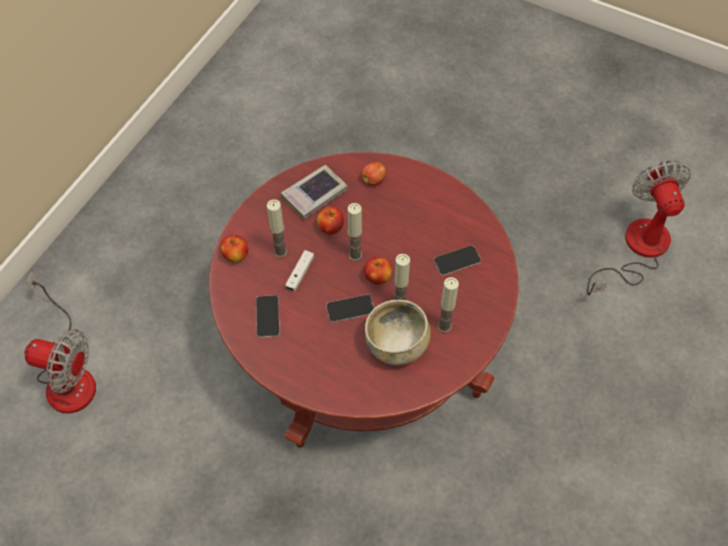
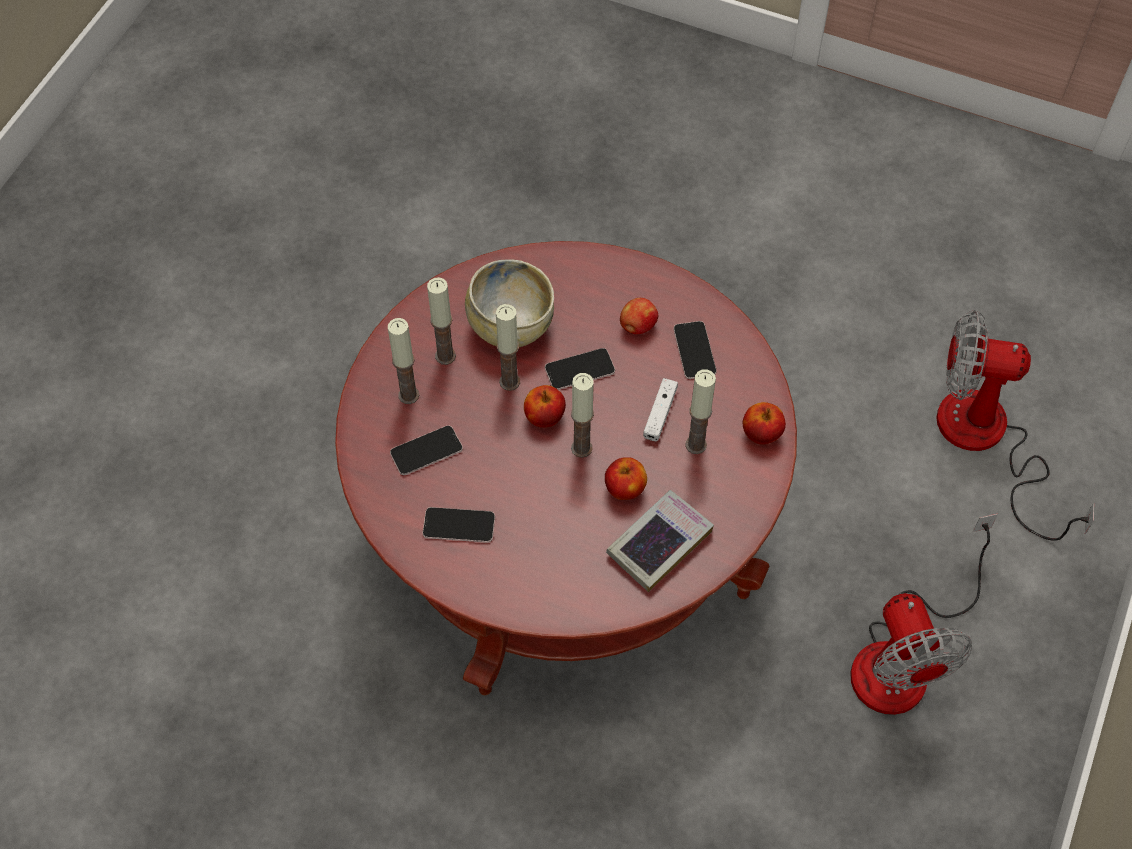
camera: 175 degrees right, 0 degrees up
(374, 180) = (564, 579): apple -> apple (637, 326)
(436, 214) = (459, 525): none -> phone
(469, 299) = (408, 395): none -> candle
(637, 249) = (112, 714): fan -> fan (904, 656)

